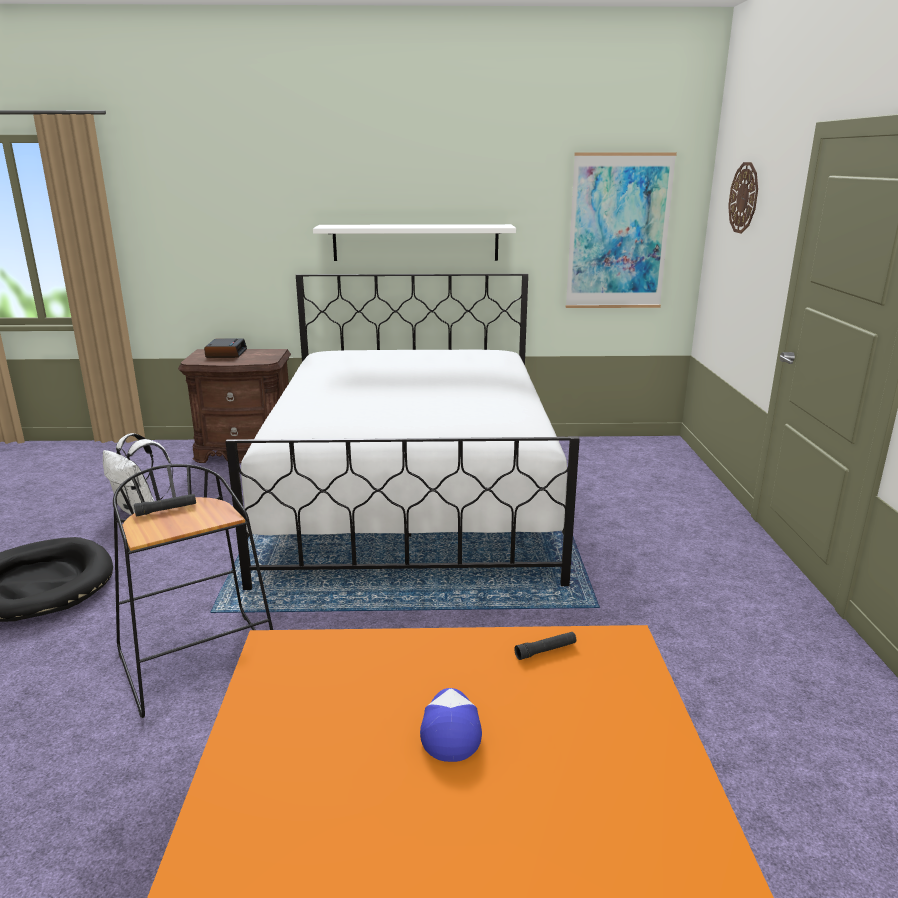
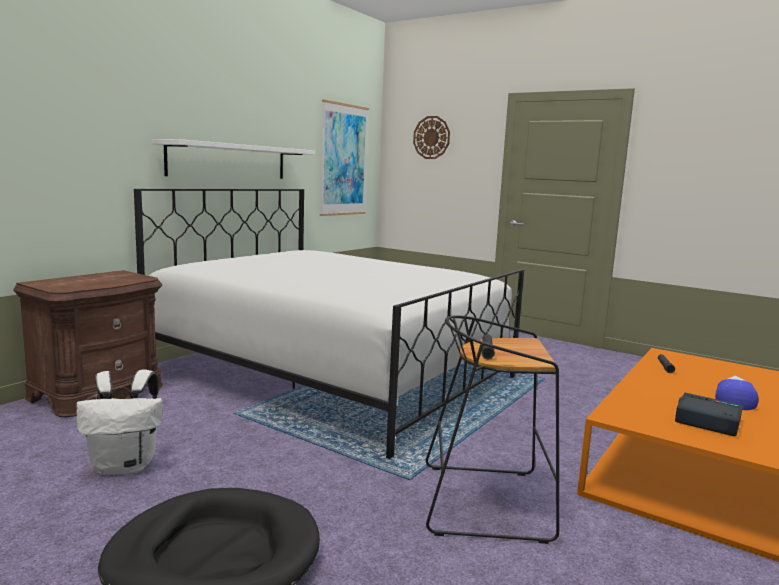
camera: 55 degrees left, 10 degrees down
(226, 353) = (72, 280): alarm clock -> alarm clock (706, 421)
(450, 728) = (733, 400): cap -> cap turned 75 degrees clockwise

